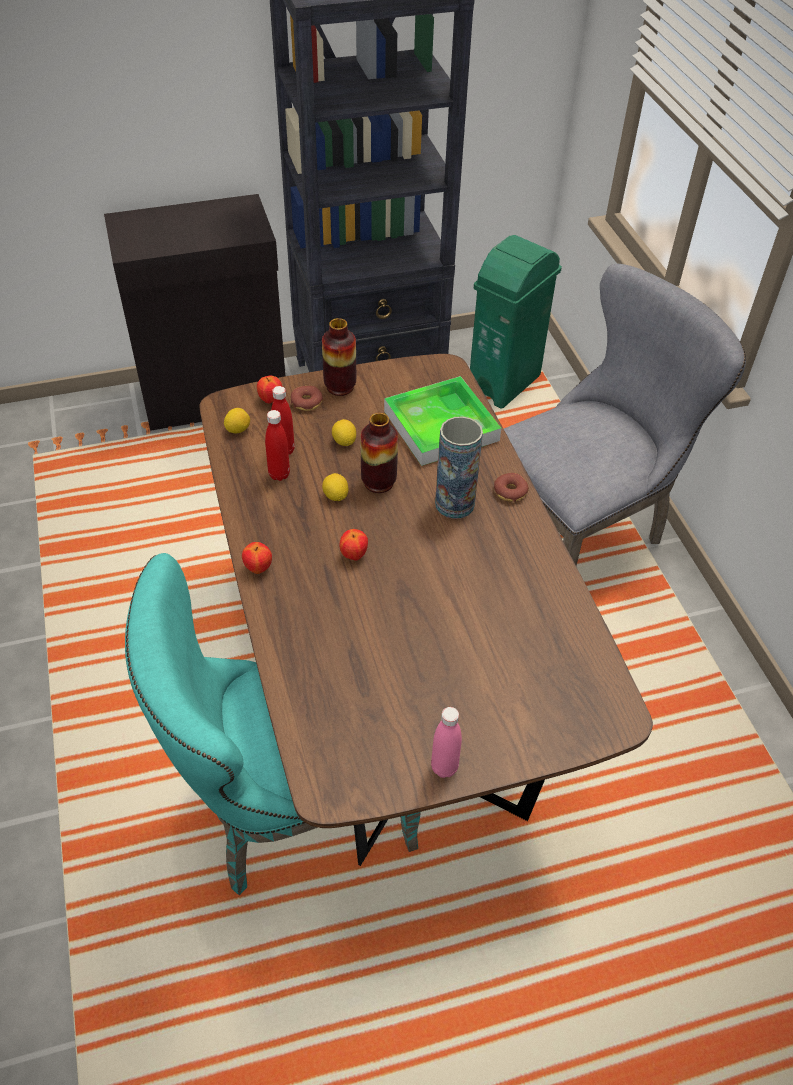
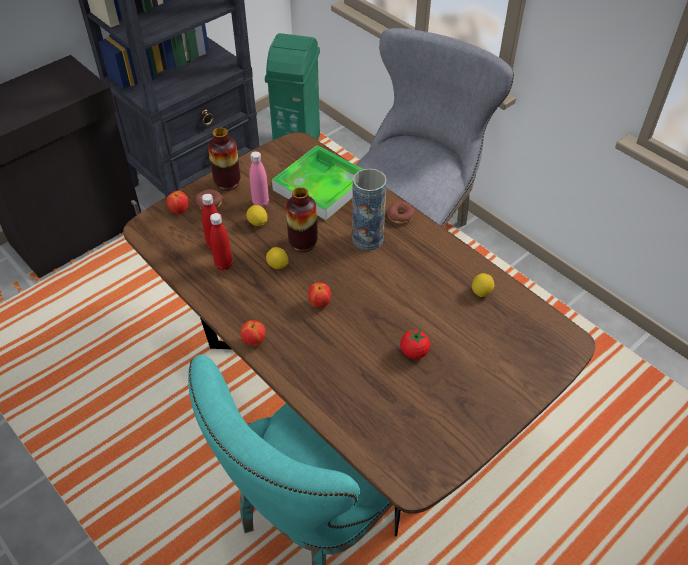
camera: 25 degrees left, 0 degrees up
(238, 429) = (168, 242): lemon -> lemon (481, 292)
(423, 651) = (414, 352): none -> tomato
(444, 767) = (481, 428): pink bottle -> pink bottle (260, 203)

